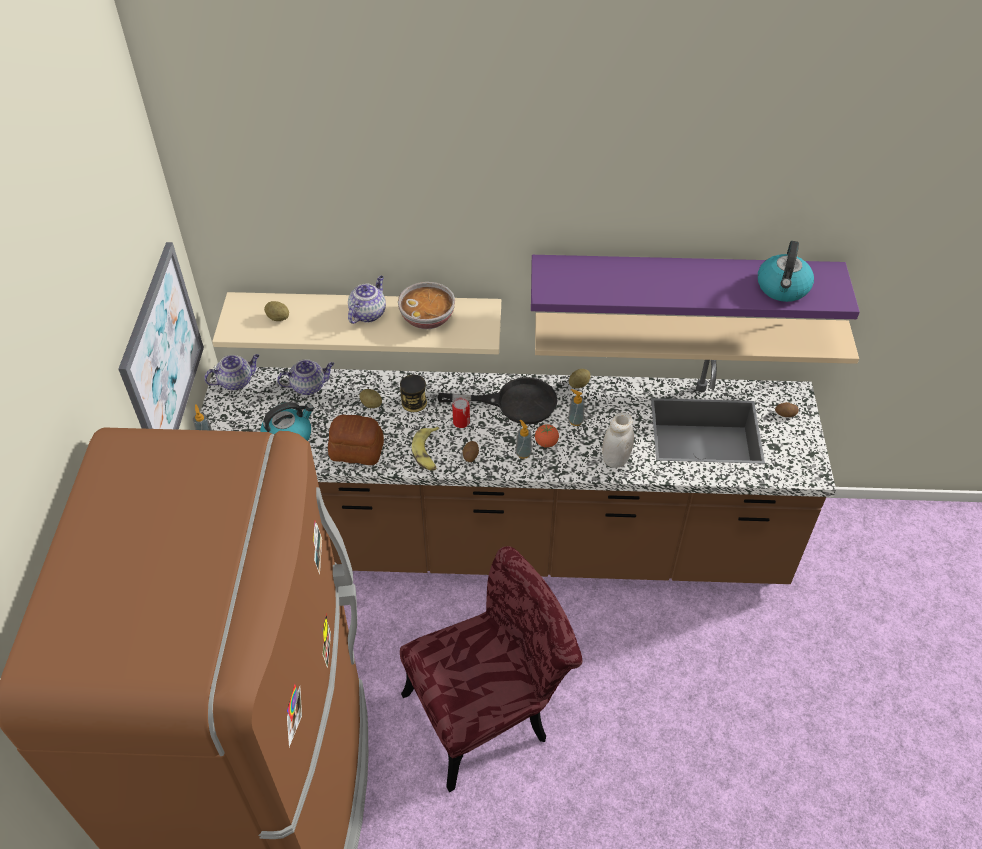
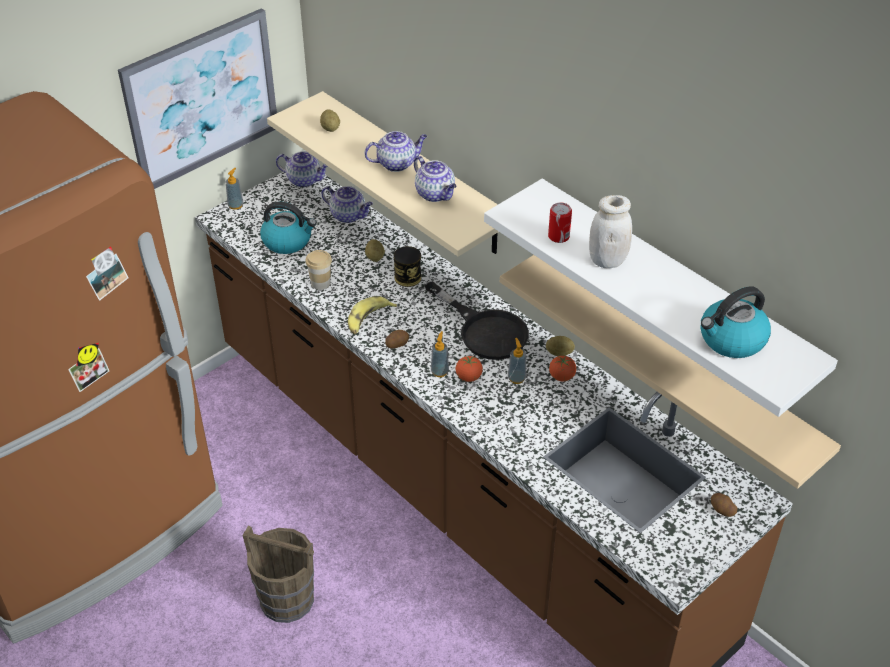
camera: 45 degrees right, 5 degrees down
(357, 451) = (320, 283): bread -> cup
(428, 318) = (436, 194): bowl -> teapot
(461, 422) = (423, 315): can -> can (558, 236)
(489, 711) = (287, 599): red chair -> brown bucket
(600, 399) = (561, 377): none -> tomato
(615, 459) = (508, 430): white jar -> white jar (607, 260)
(683, 281) = (673, 288): purple shelf -> white shelf

